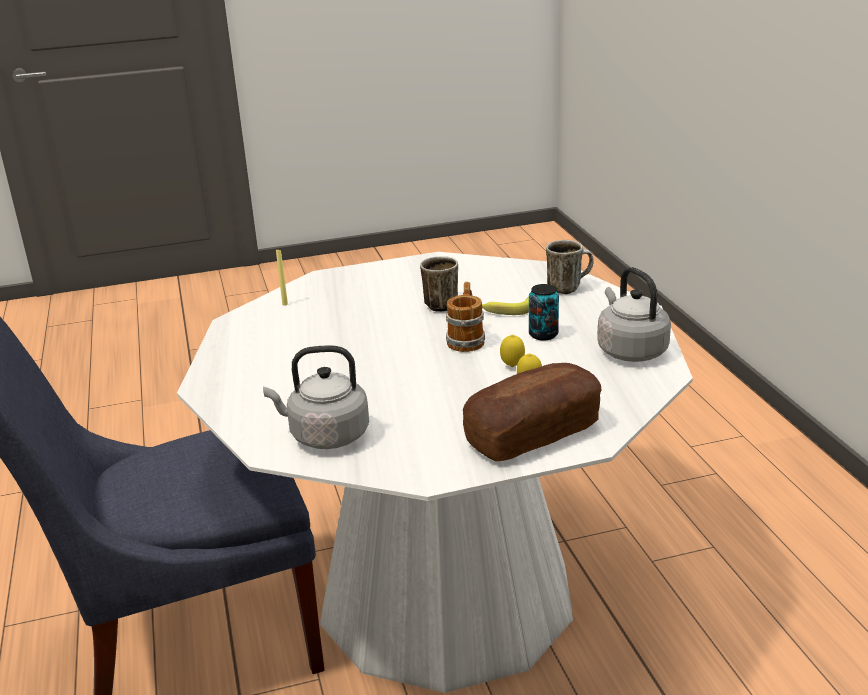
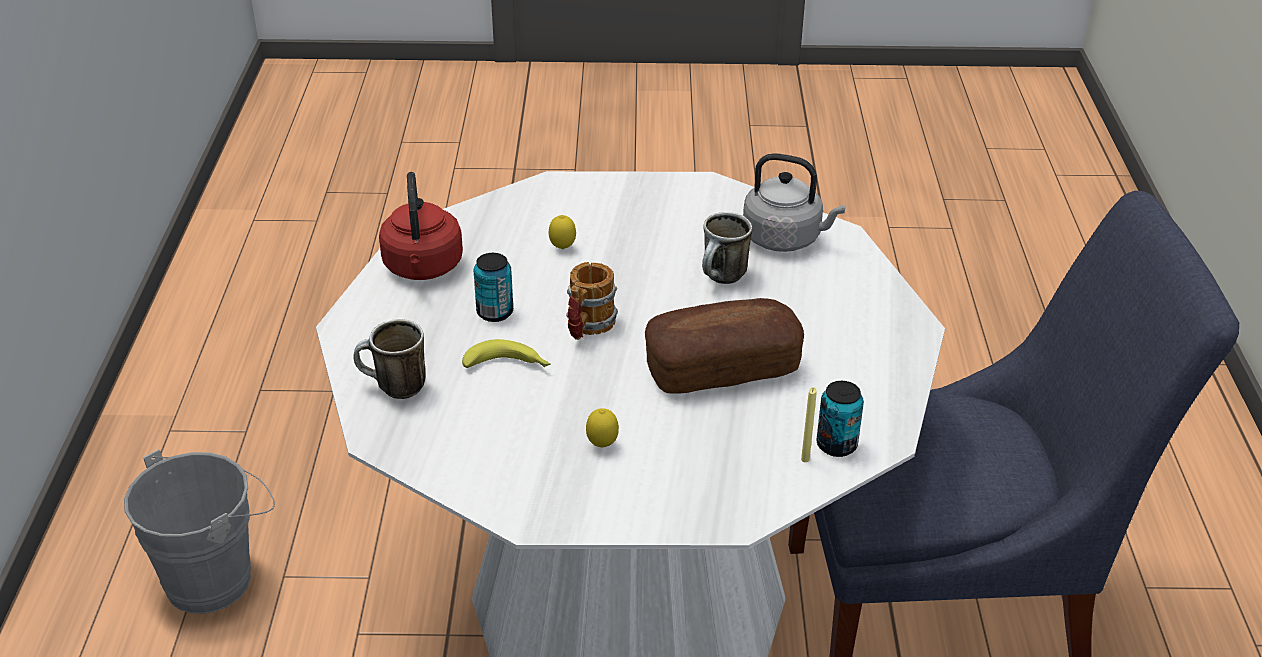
camera: 165 degrees left, 10 degrees up
(265, 313) = (836, 445): none -> can
(441, 303) = (583, 400): mug -> mug (722, 279)
(512, 366) = (562, 276): lemon -> lemon (602, 445)
(532, 434) = (595, 201): bread -> bread (722, 369)
(630, 350) = (423, 268): grey kettle -> red kettle
(758, 534) = (217, 577): none -> grey bucket

